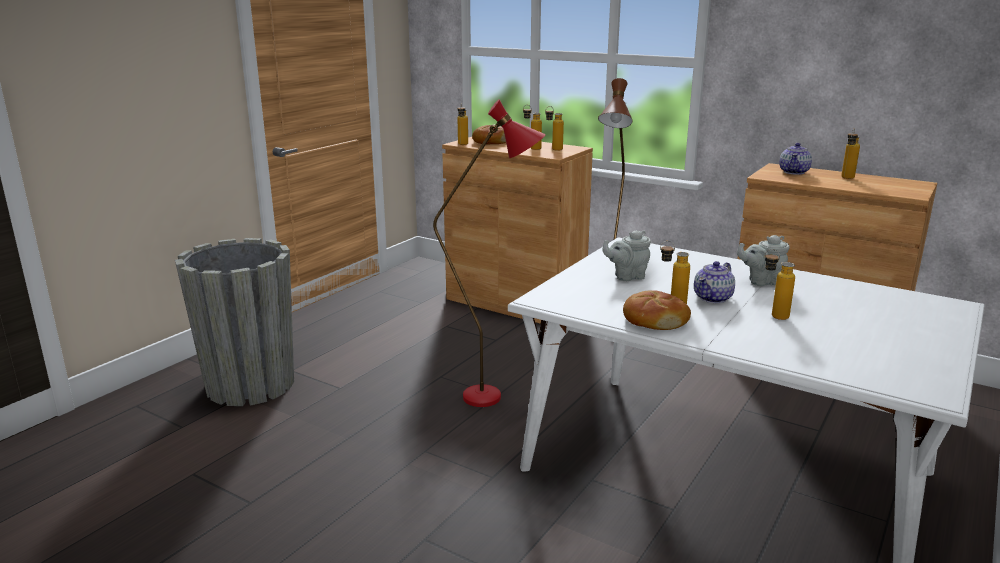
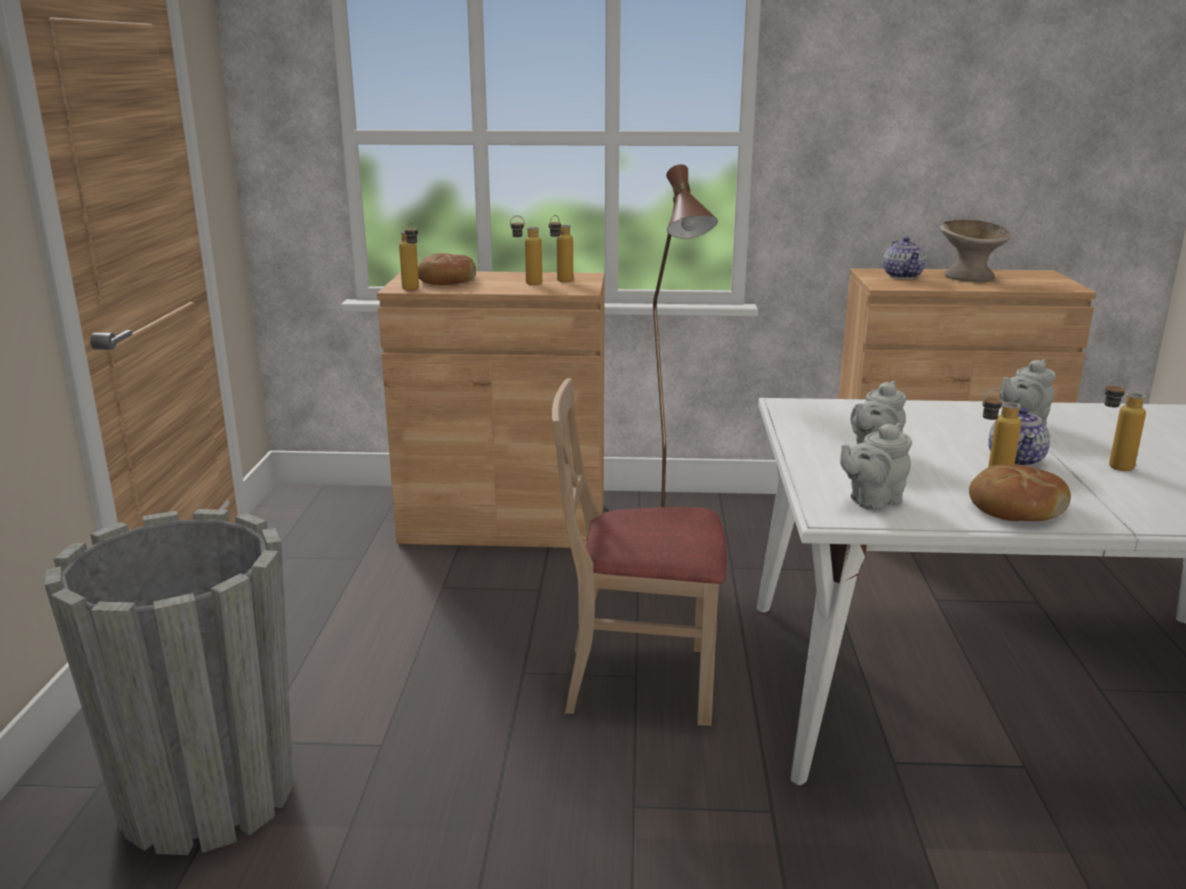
camera: 30 degrees left, 0 degrees up
(496, 398) = (639, 681): red floor lamp -> beige chair
(573, 299) = (872, 501): none -> grey teapot
(846, 178) = (969, 277): bottle -> beige bowl

